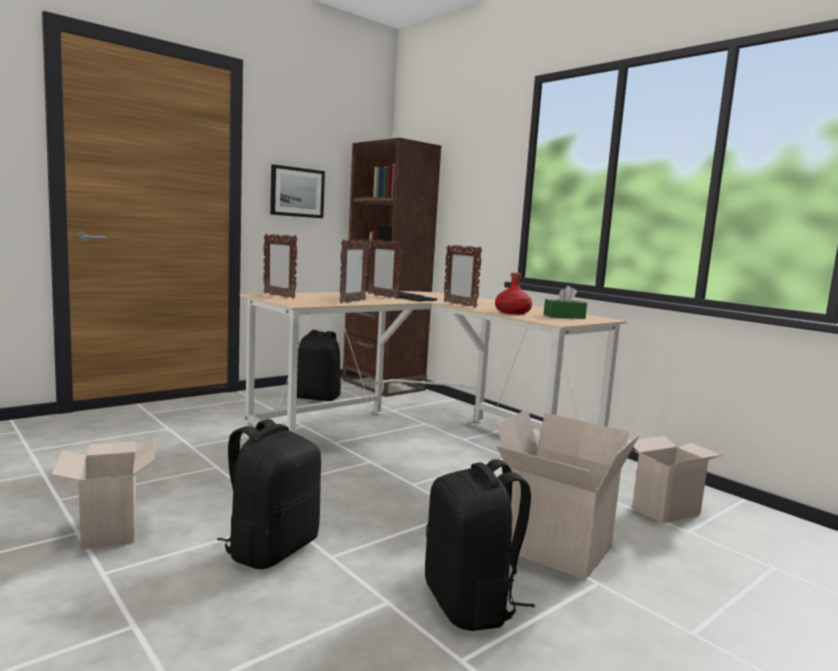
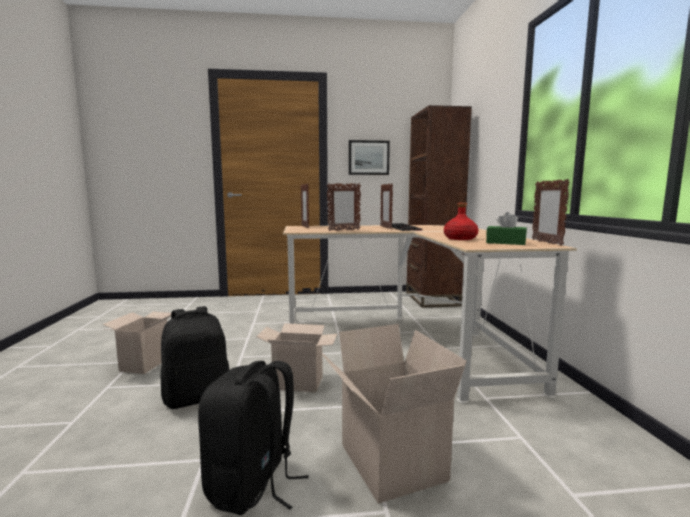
camera: 35 degrees right, 0 degrees up
(316, 397) = (371, 302): black backpack -> none
(459, 304) = (431, 233): picture frame -> picture frame (546, 242)
(665, 509) = (574, 462): cardboard box -> cardboard box (300, 382)

